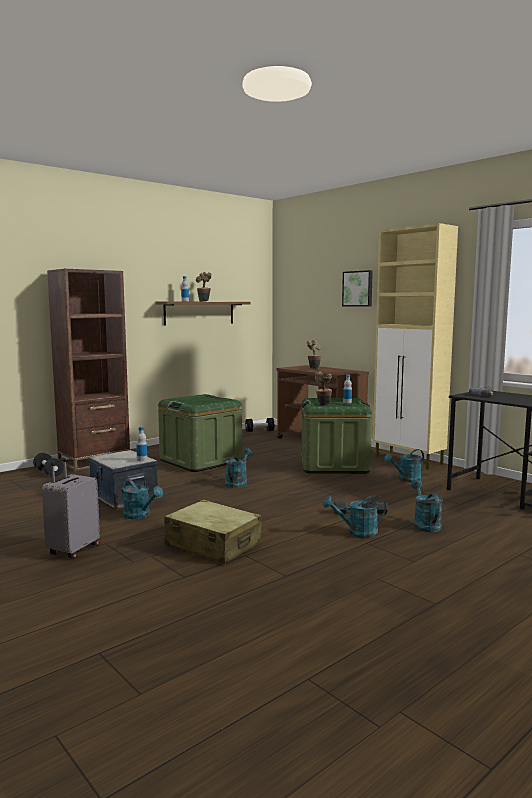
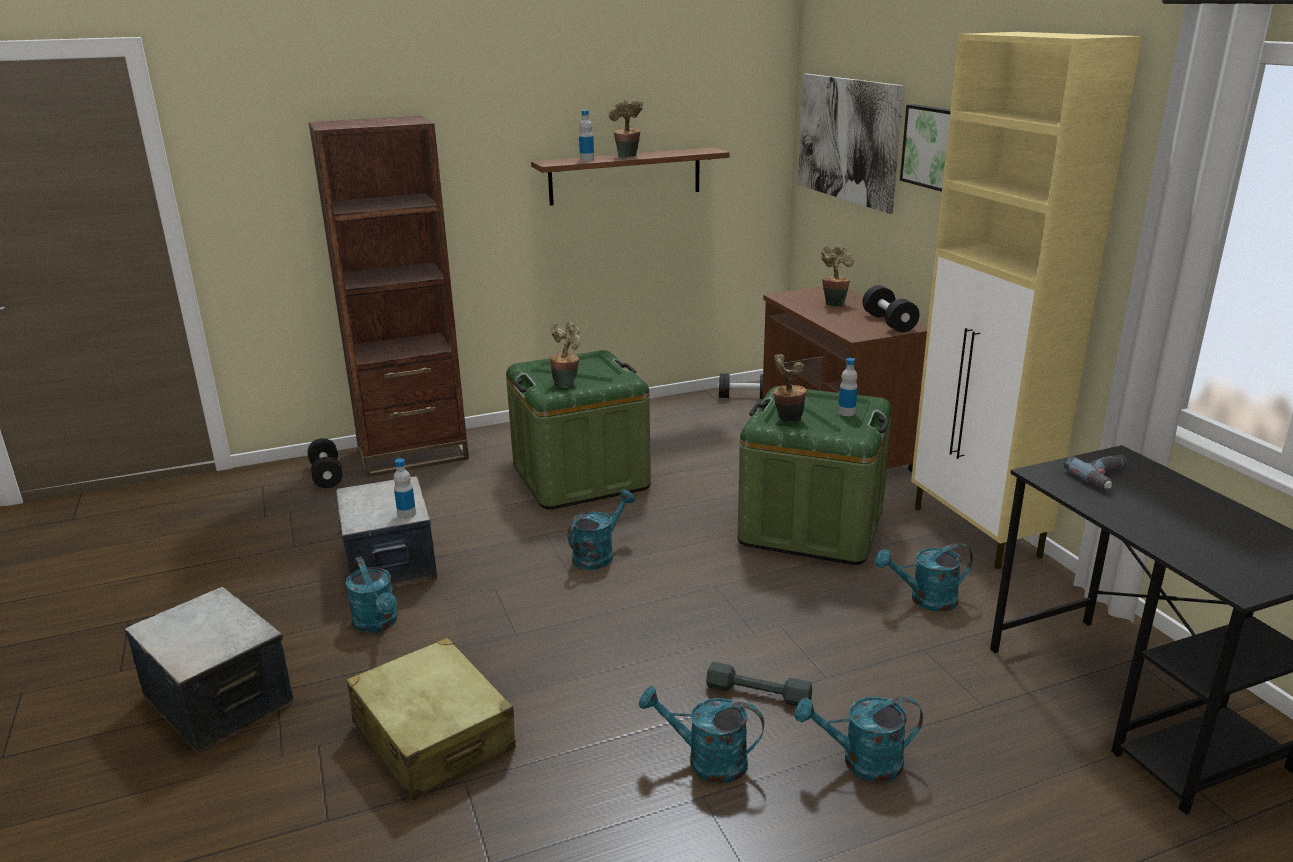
camera: 20 degrees right, 15 degrees up
(73, 550) = (220, 699): grey suitcase -> storage box
(199, 403) = (567, 384): none -> potted plant
(307, 294) = (847, 139): none -> picture
(346, 371) = (888, 323): none -> black dumbbell
(425, 524) = (861, 762): turquoise watering can -> turquoise watering can turned 105 degrees counterclockwise

